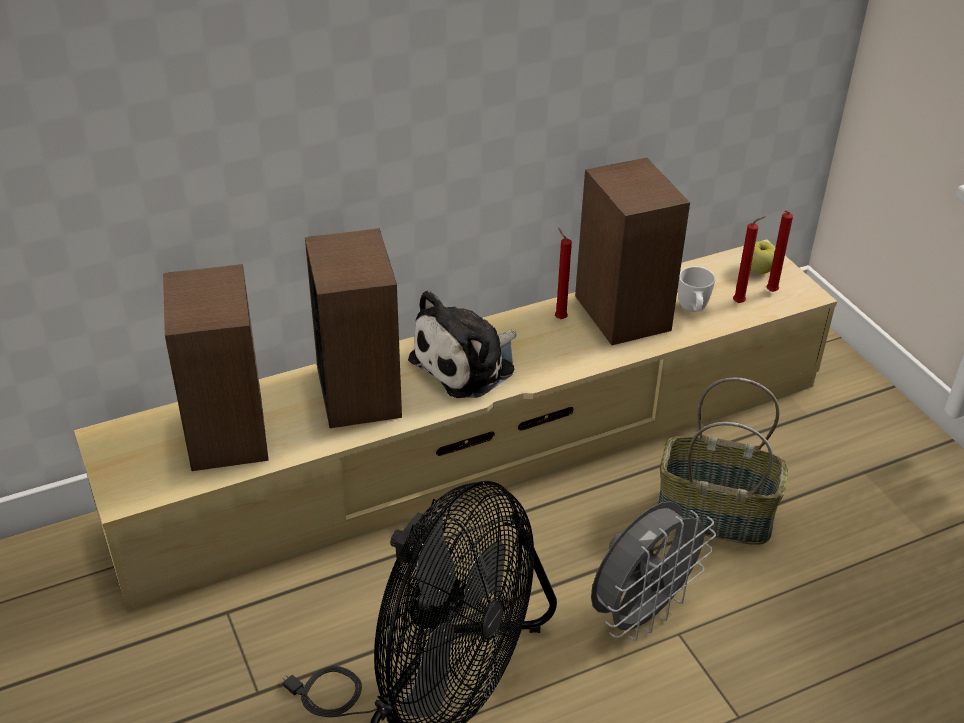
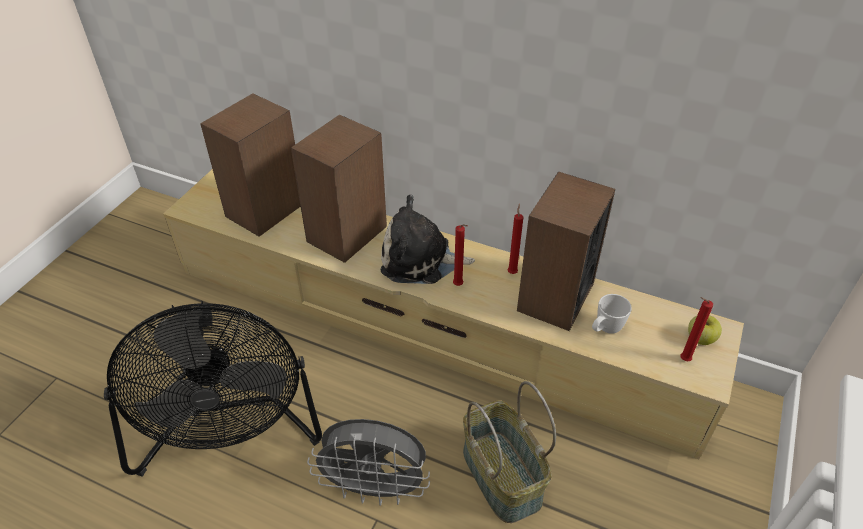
camera: 50 degrees right, 5 degrees up
(740, 303) = (648, 350): red candle -> red candle (459, 286)

